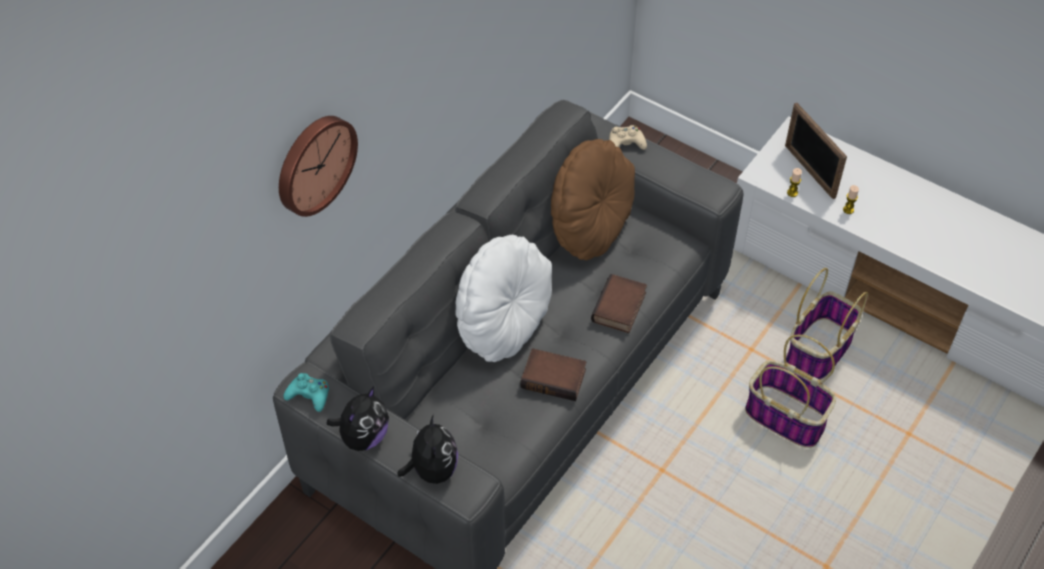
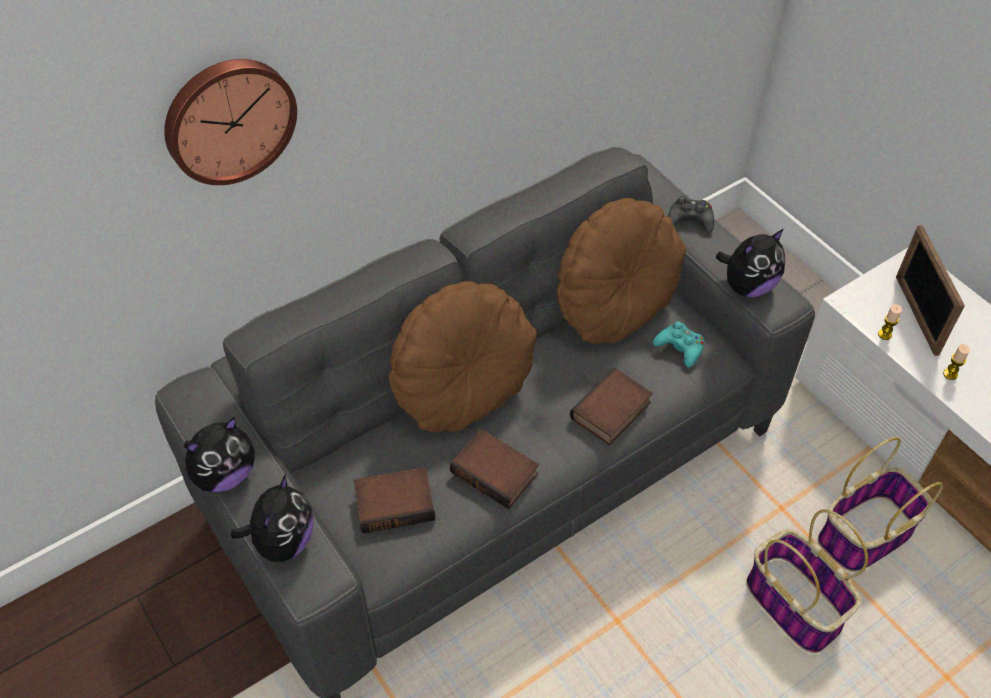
camera: 20 degrees right, 0 degrees up
(309, 395) = (191, 406): turquoise game controller -> turquoise game controller (680, 348)
(489, 422) = (395, 502): none -> book
(504, 330) = (464, 398): white pillow -> brown pillow
(626, 143) = (690, 220): beige game controller -> black game controller
(688, 184) = (747, 286): none -> plush toy

